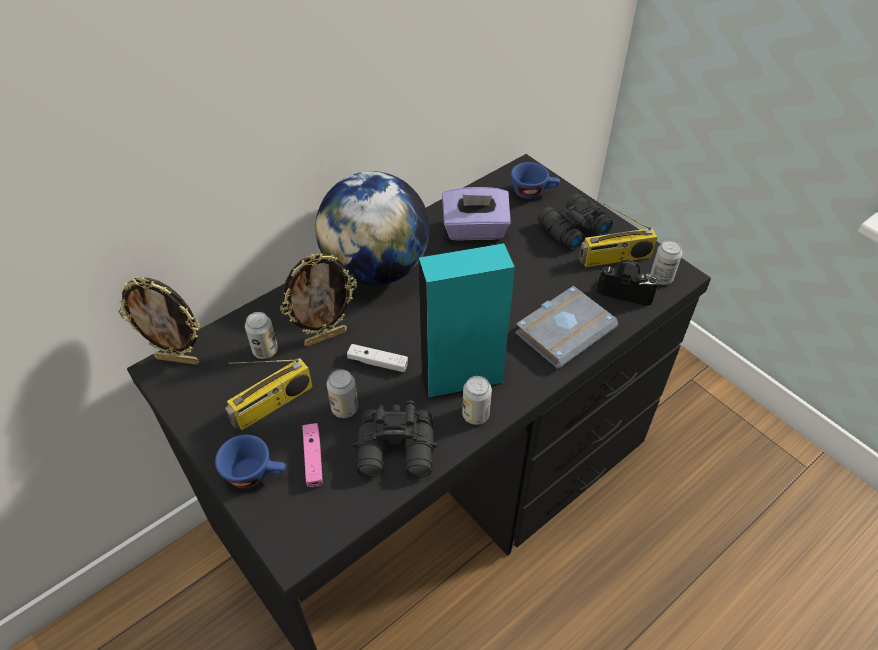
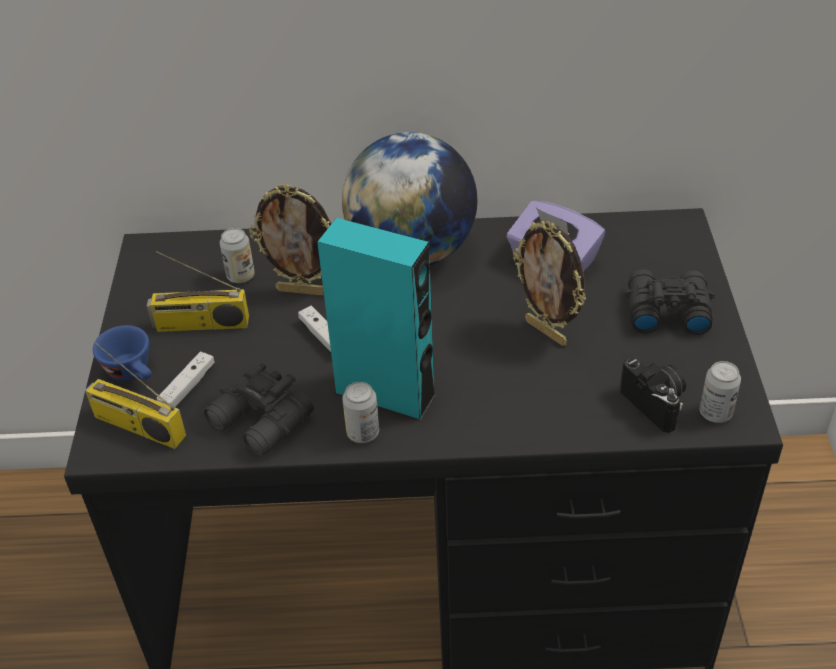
camera: 40 degrees right, 5 degrees down
(178, 359) = (167, 247): picture frame -> picture frame (547, 332)
(313, 458) = (188, 387): pink game controller -> white game controller
(345, 408) = (255, 361): can -> none
(533, 192) = (664, 252): blue cup -> none
(564, 329) = (540, 405): grey book -> none
(614, 258) = (681, 365): radio -> radio (137, 427)

